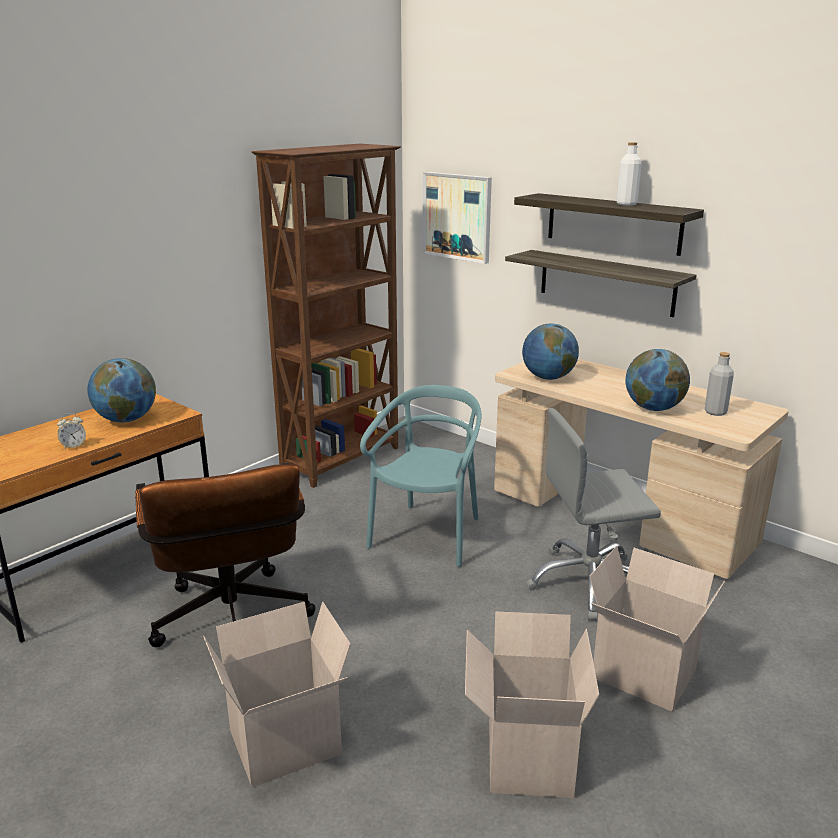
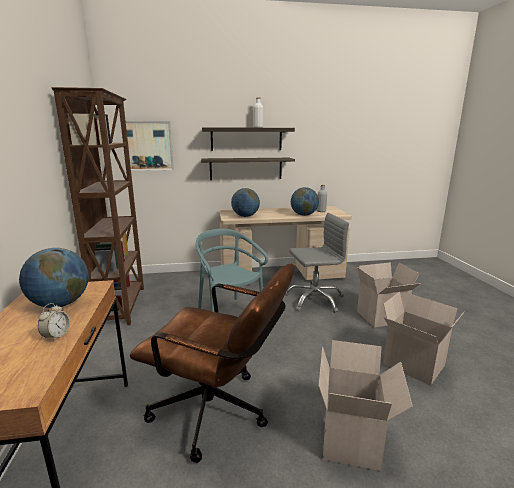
camera: 50 degrees left, 5 degrees down
(589, 583) = (314, 299): grey office chair -> grey office chair turned 135 degrees counterclockwise

